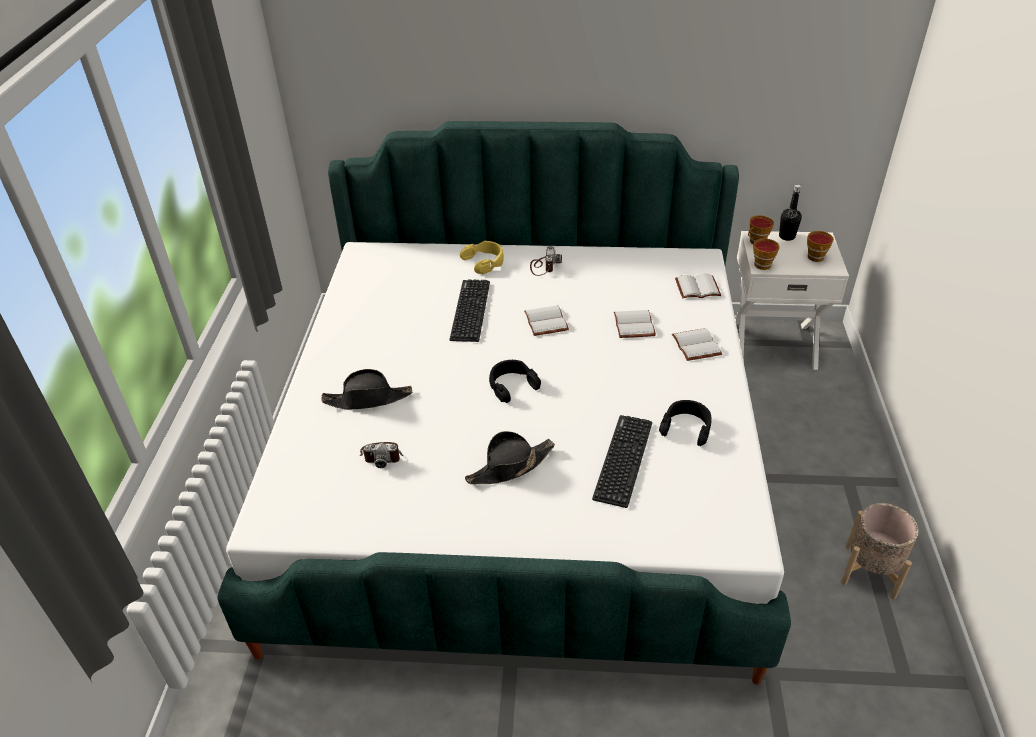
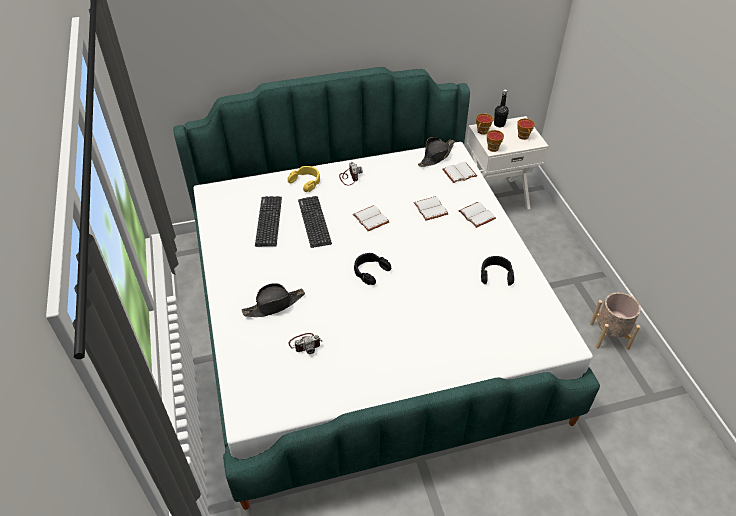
camera: 20 degrees left, 5 degrees up
(510, 467) = (397, 330): black hat -> black hat (436, 156)
(623, 460) = (467, 307): keyboard -> keyboard (268, 221)

